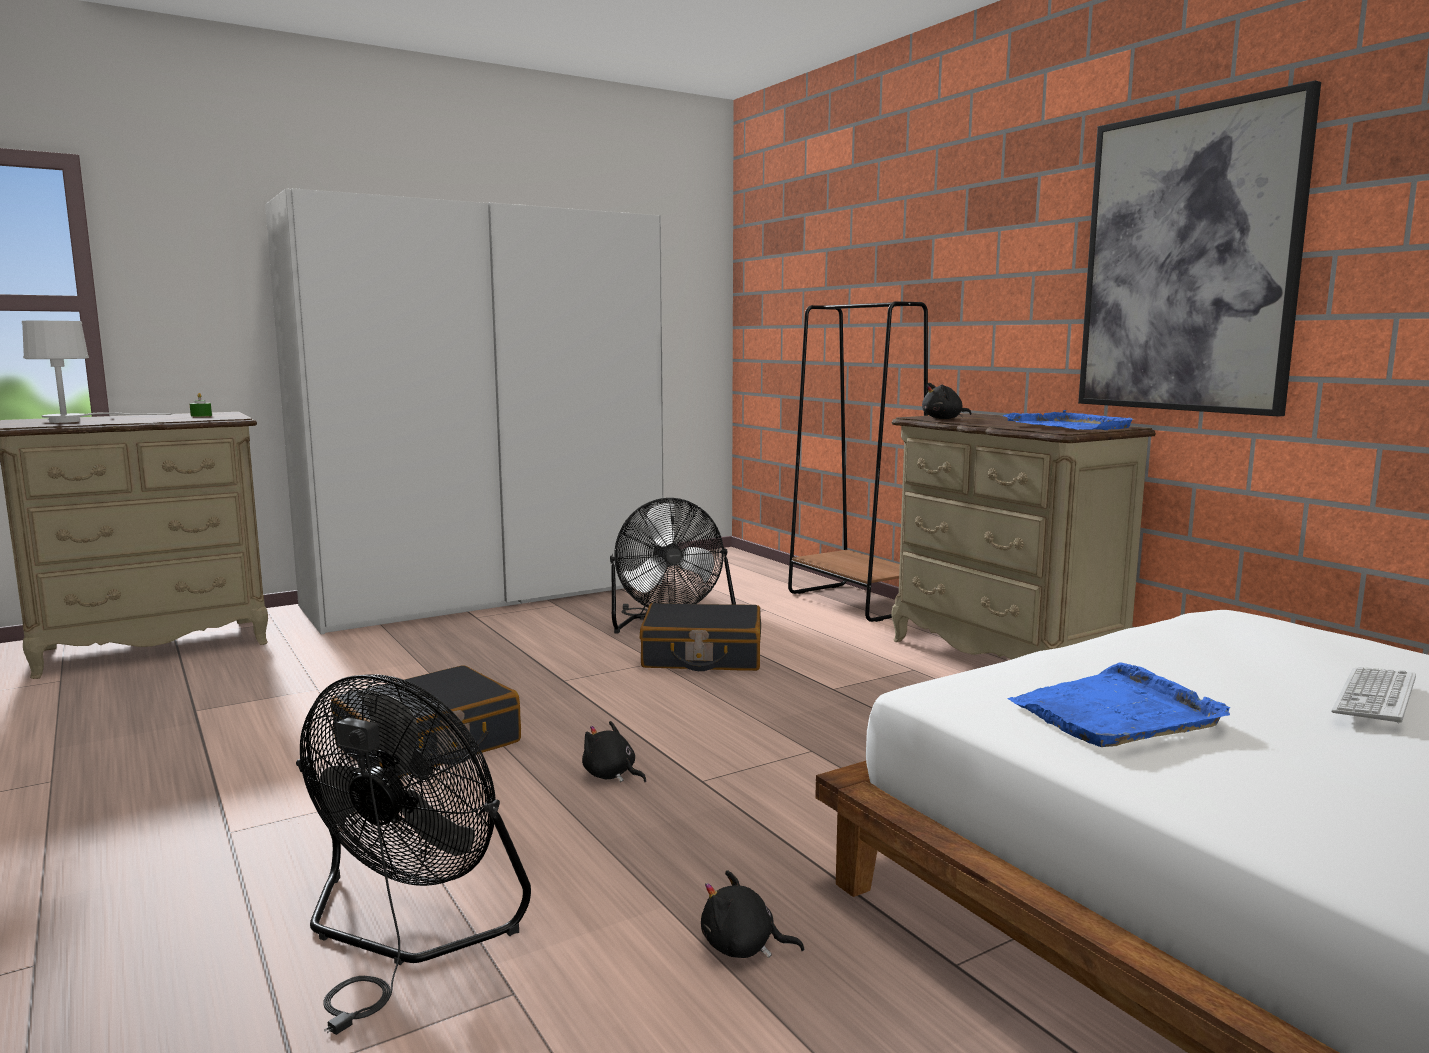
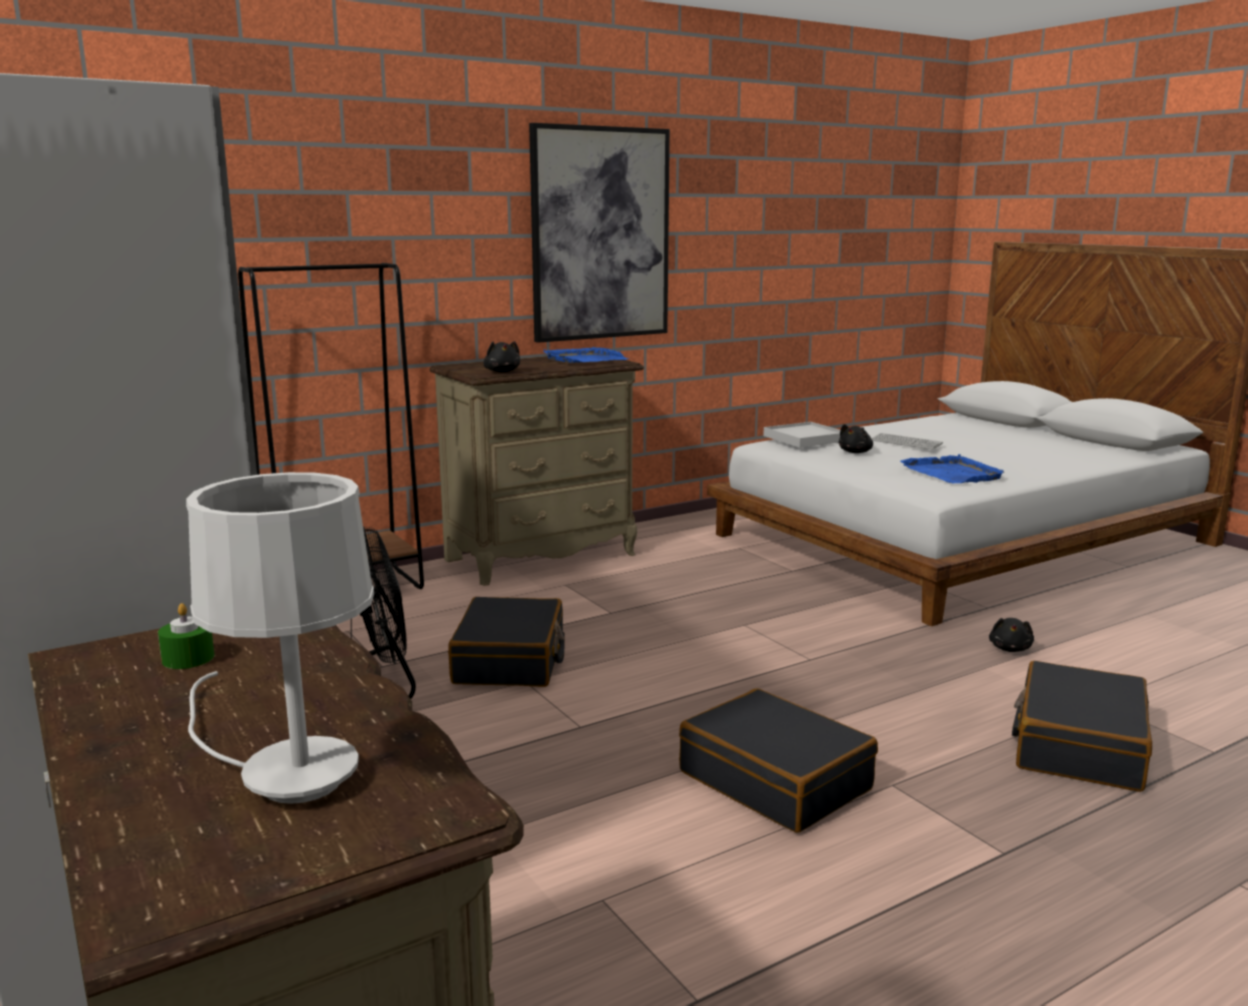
camera: 90 degrees left, 5 degrees up
(394, 932) = (1078, 745): black fan -> black suitcase
(611, 775) = (813, 690): black plush toy -> black plush toy (856, 452)
(1281, 627) = (805, 438): none -> white tray

